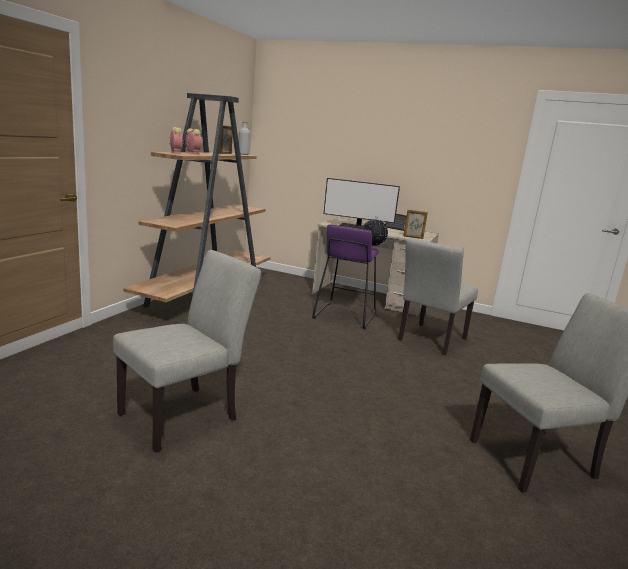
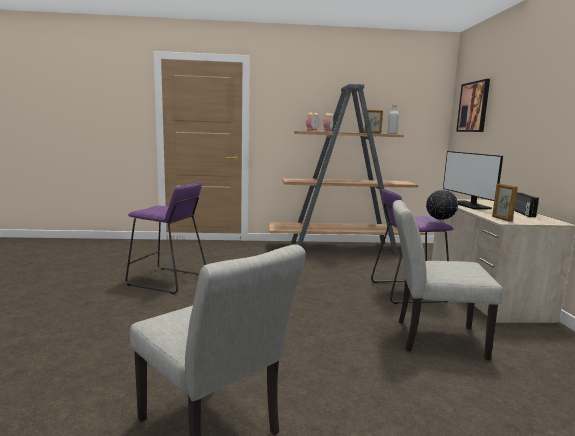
camera: 65 degrees right, 5 degrees down
(186, 414) = (167, 280): grey chair -> purple stool
(295, 127) = (473, 107): none -> picture

